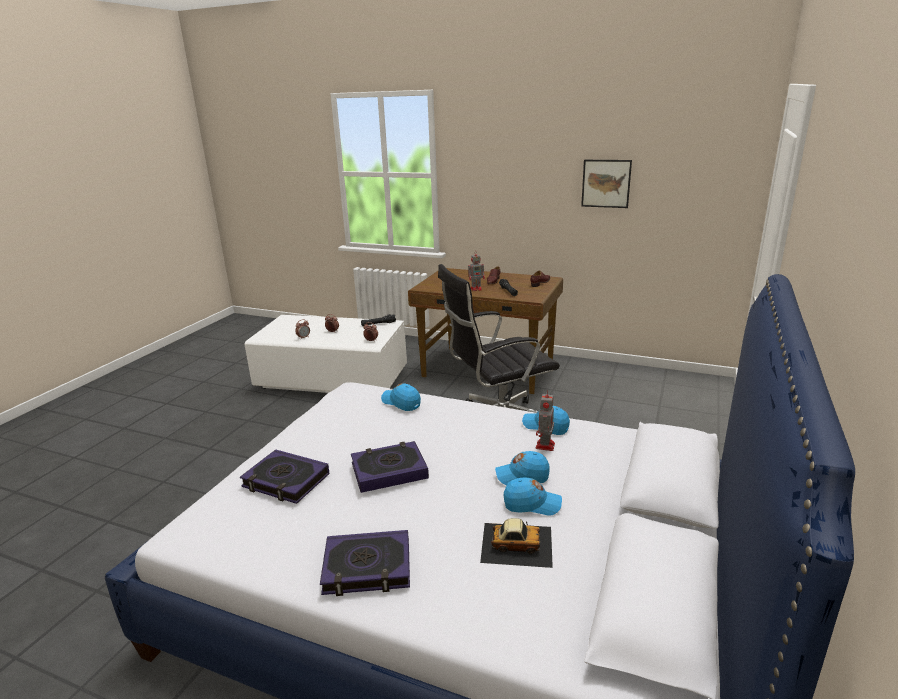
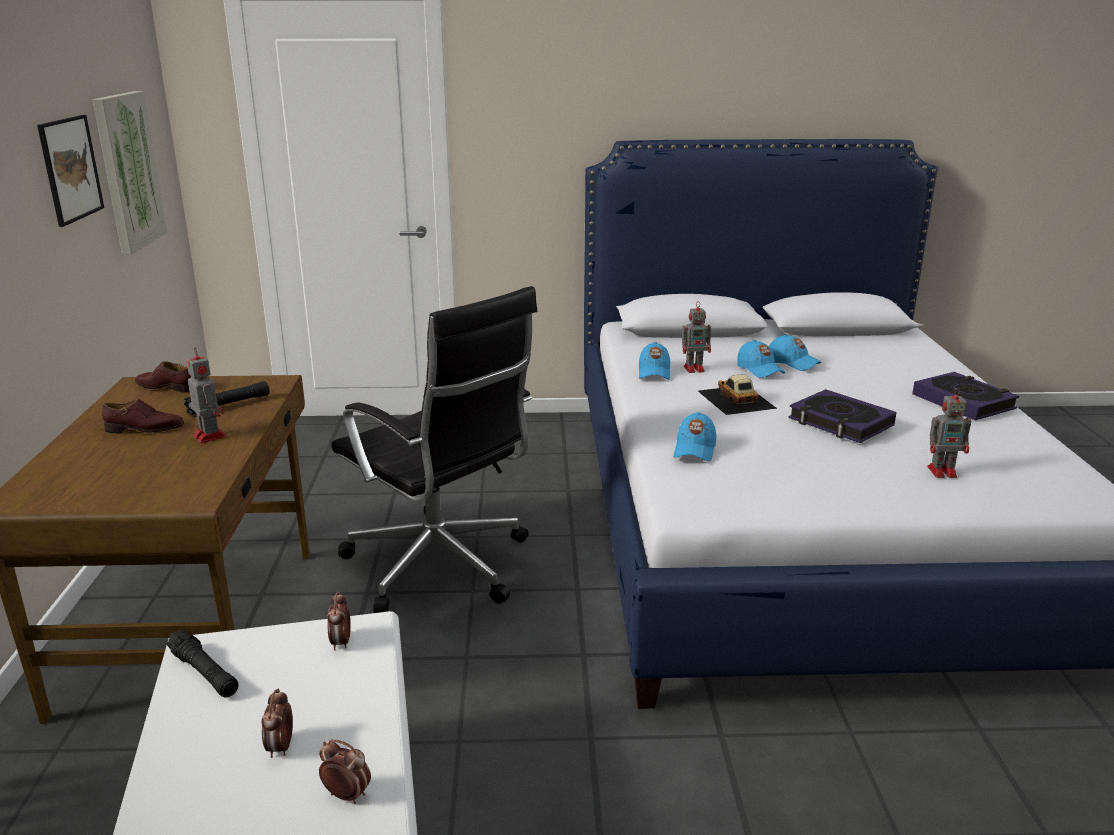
camera: 115 degrees left, 0 degrees up
(286, 481) = (943, 472): book -> toy robot
(516, 543) = (847, 362): toy car -> toy car (736, 399)
(532, 504) = (793, 363): blue cap -> blue cap turned 150 degrees clockwise
(674, 197) = (128, 171): none -> picture

